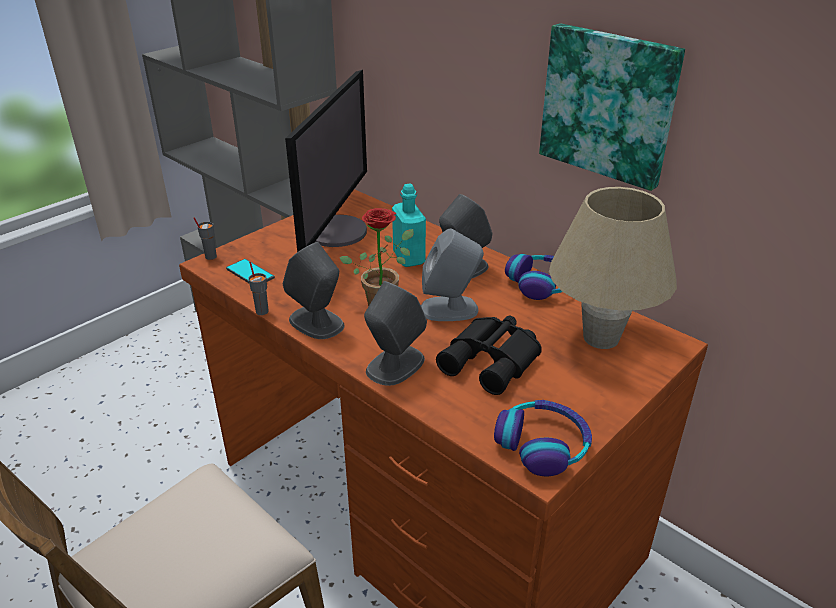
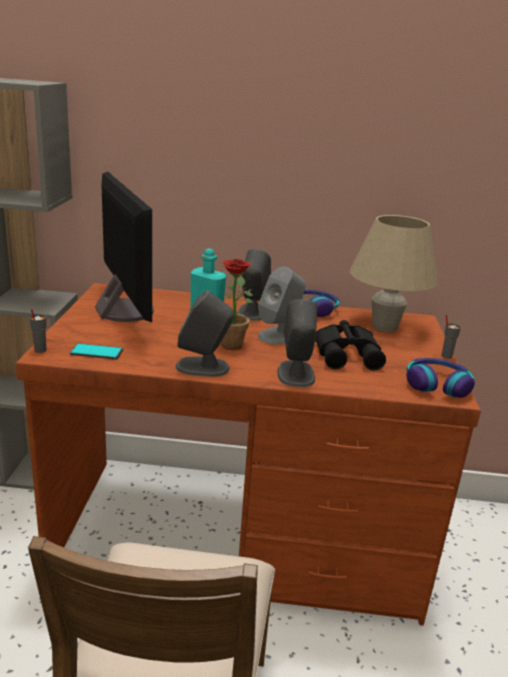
camera: 40 degrees left, 10 degrees down
(262, 311) = (148, 372): grey cup -> grey cup (446, 356)
(609, 104) = (349, 166): picture -> none

